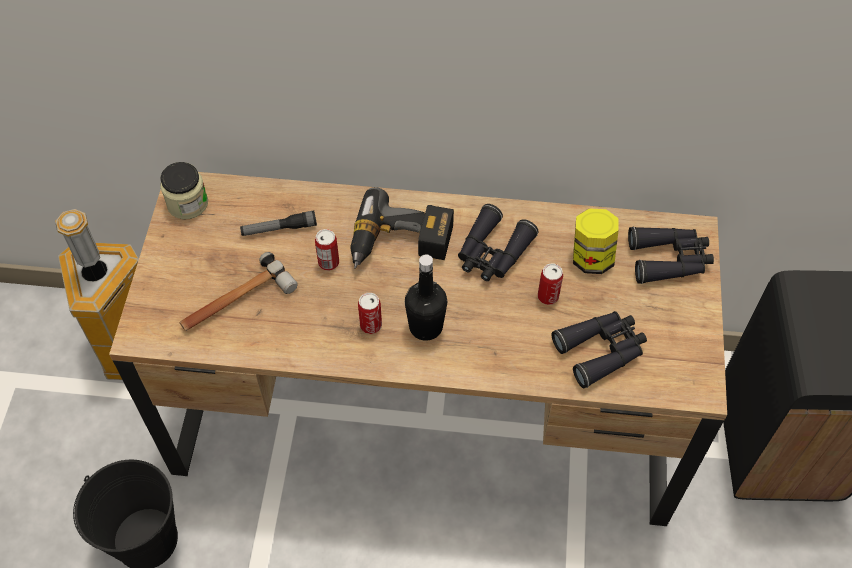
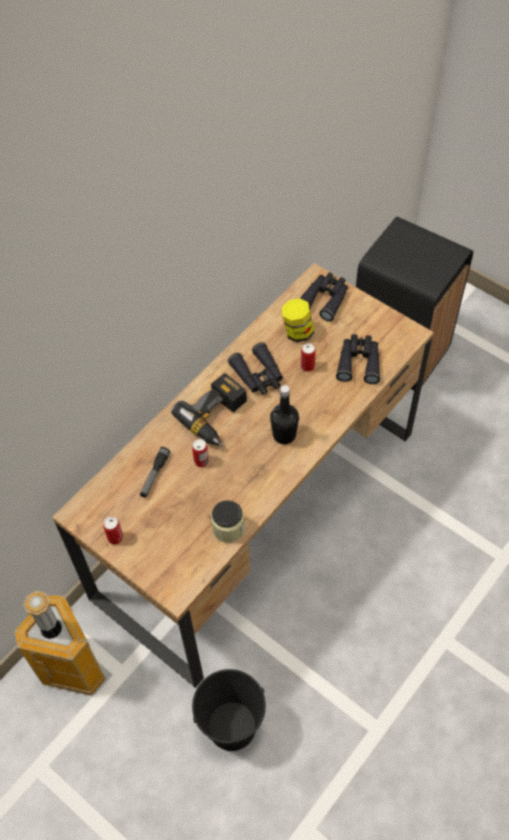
camera: 55 degrees left, 0 degrees up
(187, 203) = (92, 517): jar -> jar (228, 528)
(236, 302) = (192, 525): hammer -> none
(371, 325) = (263, 462): can -> can (115, 537)

